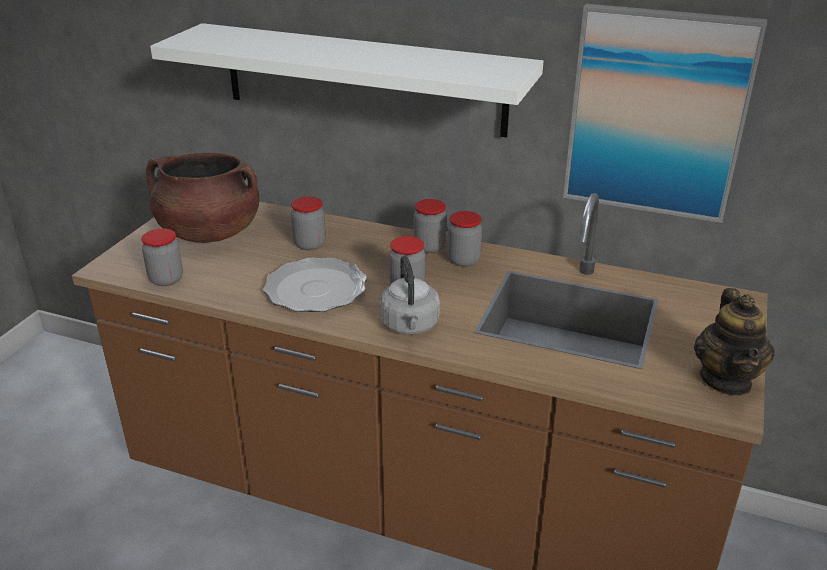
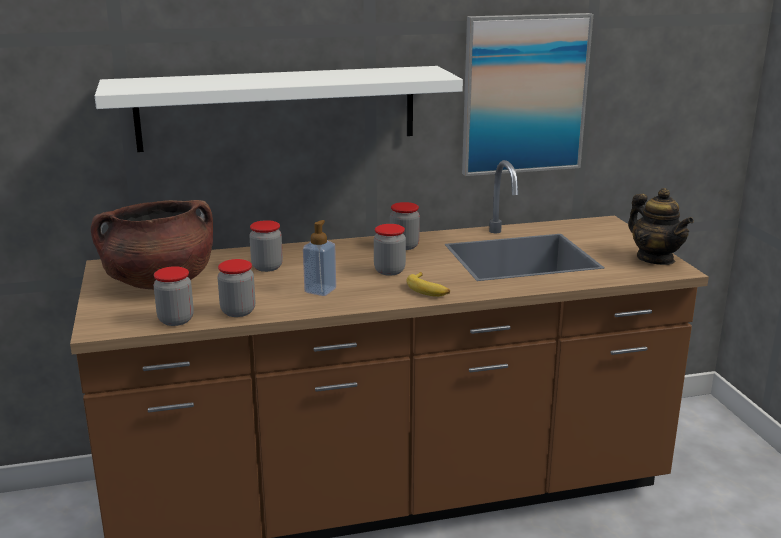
camera: 35 degrees left, 10 degrees down
(315, 289) = (320, 290): plate -> soap dispenser
(410, 326) = (428, 290): grey kettle -> banana
(429, 247) = (366, 245): jar -> jar (238, 311)

